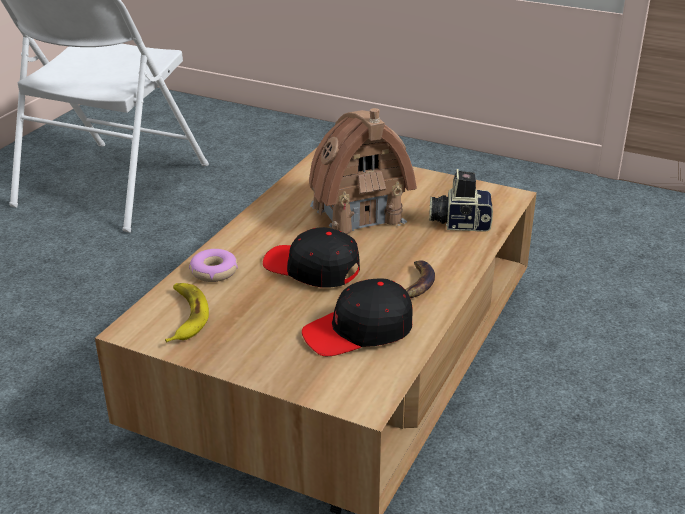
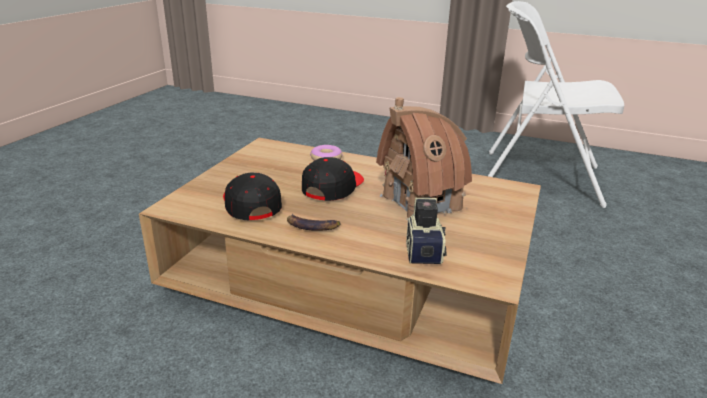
camera: 85 degrees right, 5 degrees down
(185, 316) = (276, 155): banana -> none

